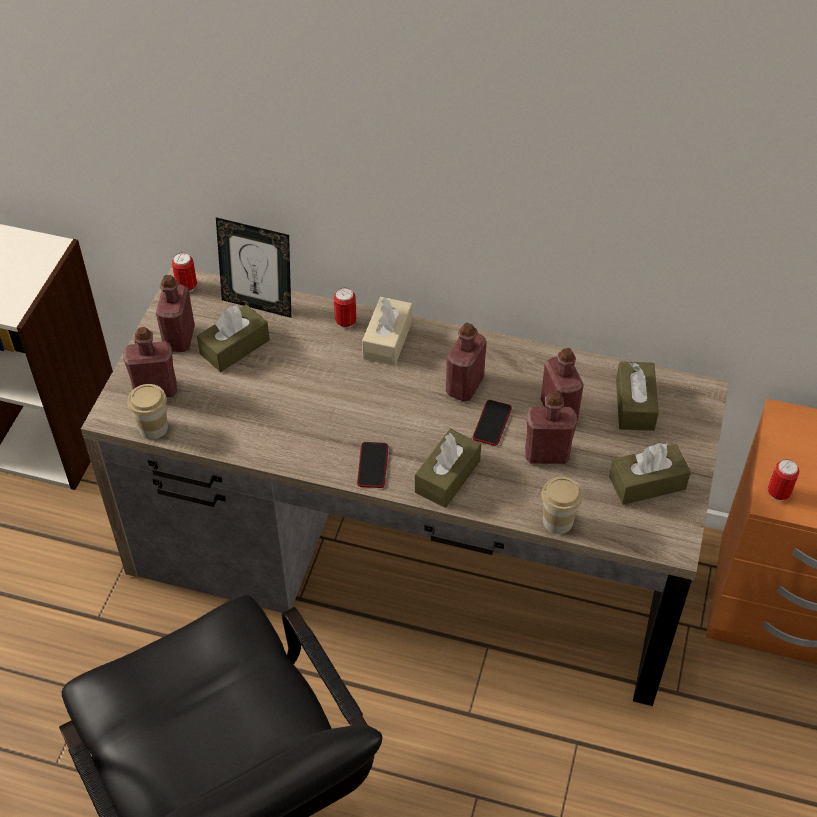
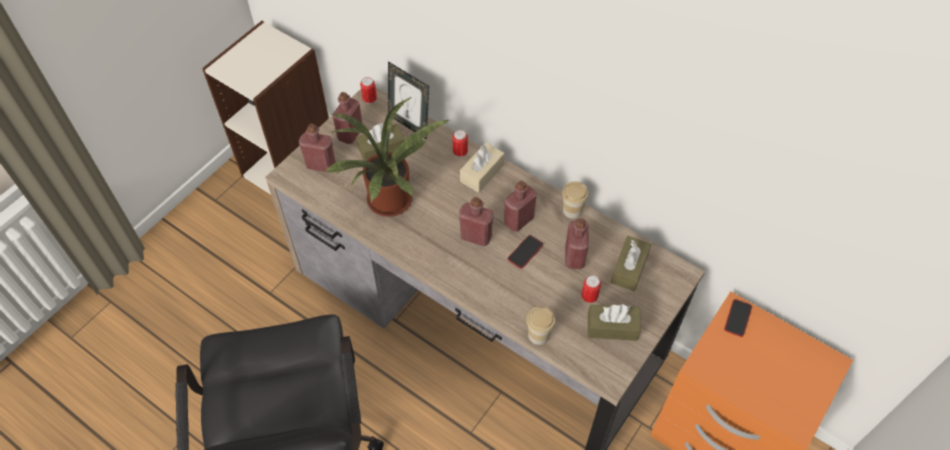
camera: 20 degrees right, 5 degrees up
(153, 428) = (308, 190): cup -> cup (572, 210)
(280, 415) = (390, 205): none -> potted plant
(372, 465) = (434, 257): phone -> phone (737, 318)
(447, 476) = (479, 280): brown tissue box -> none
(547, 454) = (552, 285): red bottle -> red bottle (476, 236)
(778, 493) = (706, 363): can -> can (589, 297)

